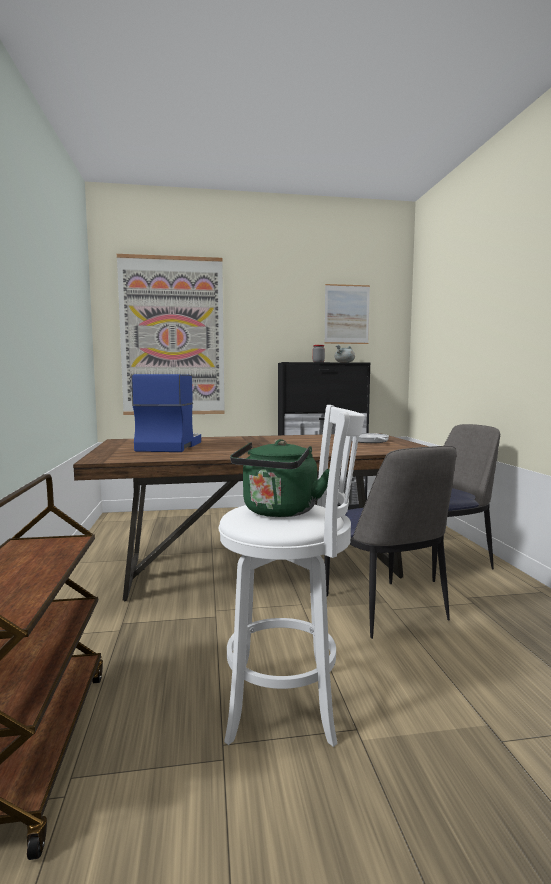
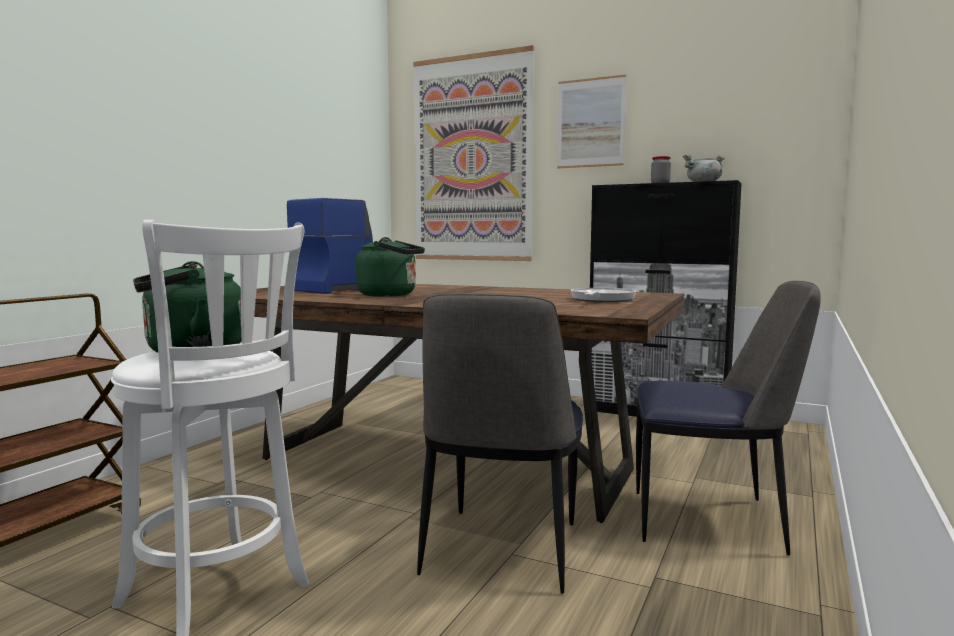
camera: 35 degrees right, 0 degrees up
(235, 449) = (391, 295): none -> green kettle
(346, 314) = (721, 104): picture -> picture (590, 123)

